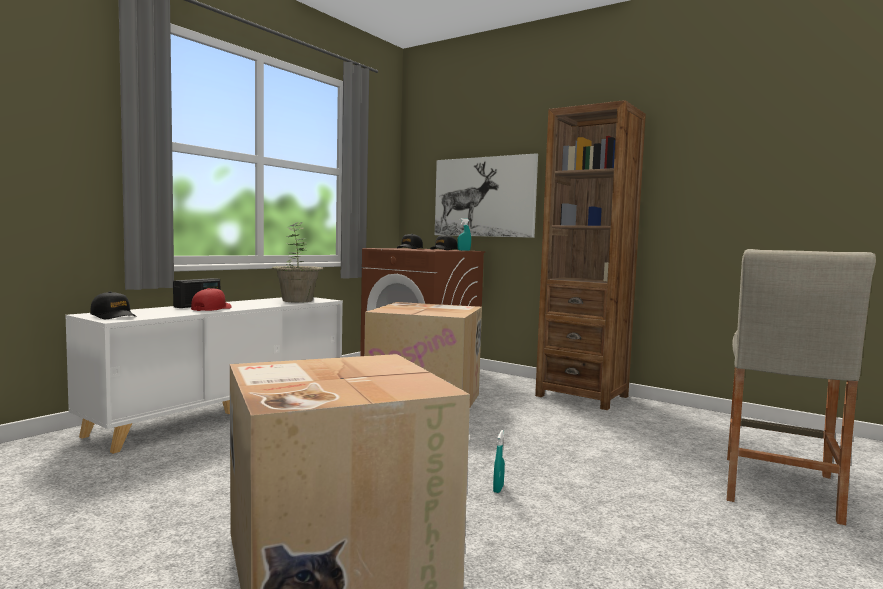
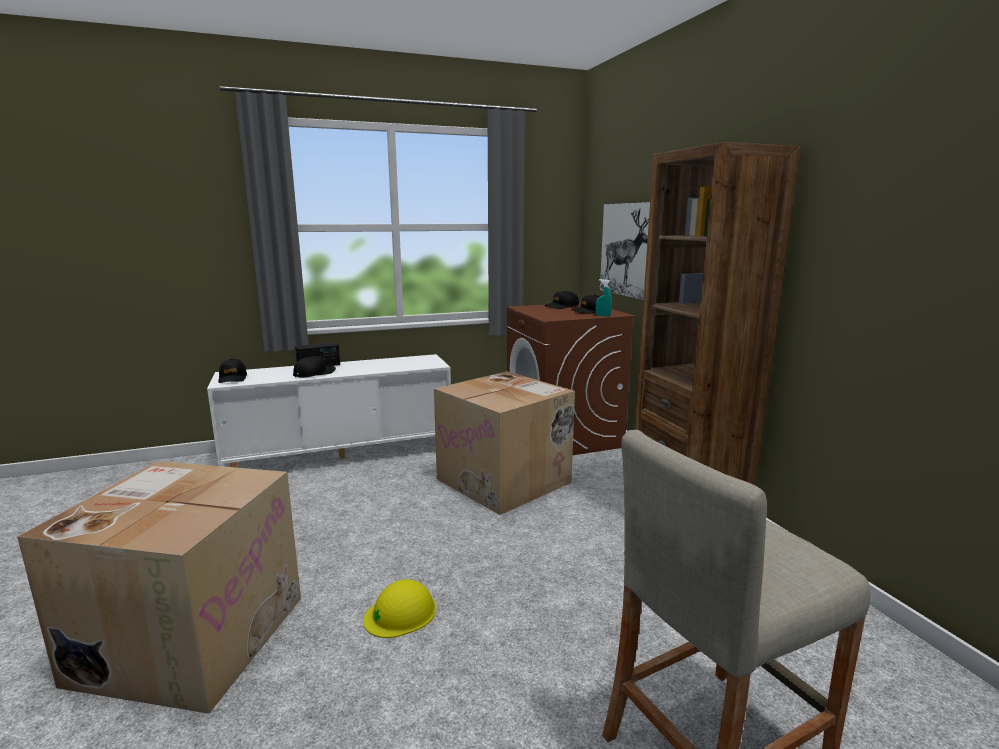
camera: 35 degrees right, 10 degrees up
(211, 309) = (314, 373): red cap -> black cap
(297, 300) = (409, 364): potted plant -> none
(498, 489) = (401, 613): turquoise spray bottle -> yellow hard hat

